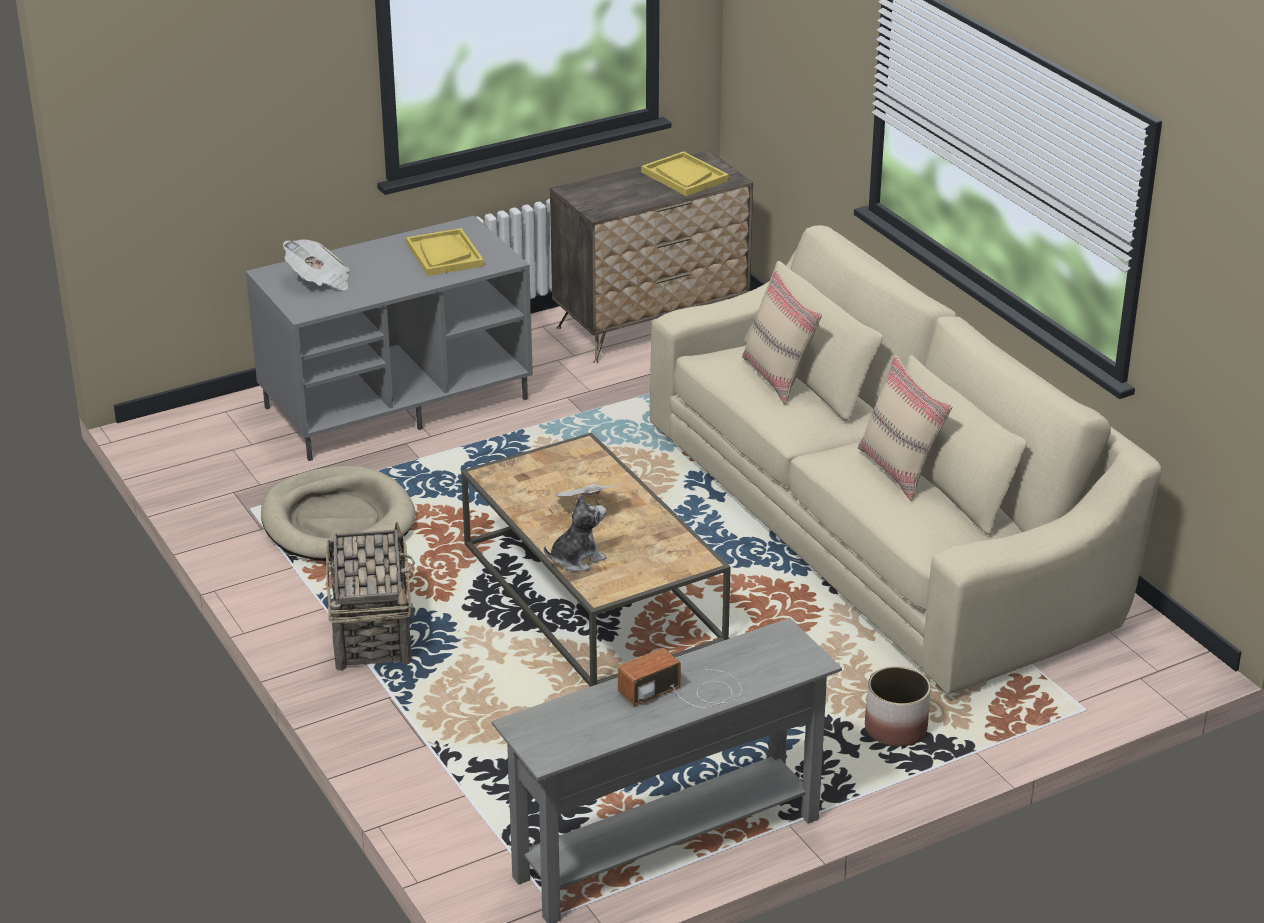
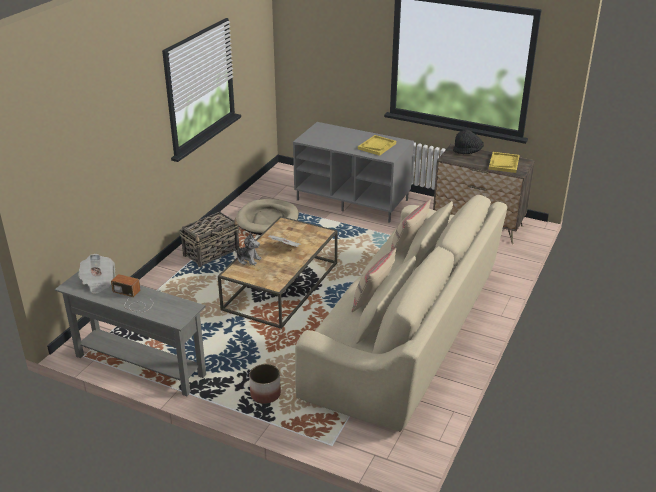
camera: 55 degrees right, 0 degrees up
(319, 281) = (327, 134): newspaper -> newspaper (98, 282)
(602, 186) = (468, 152): none -> black hat

